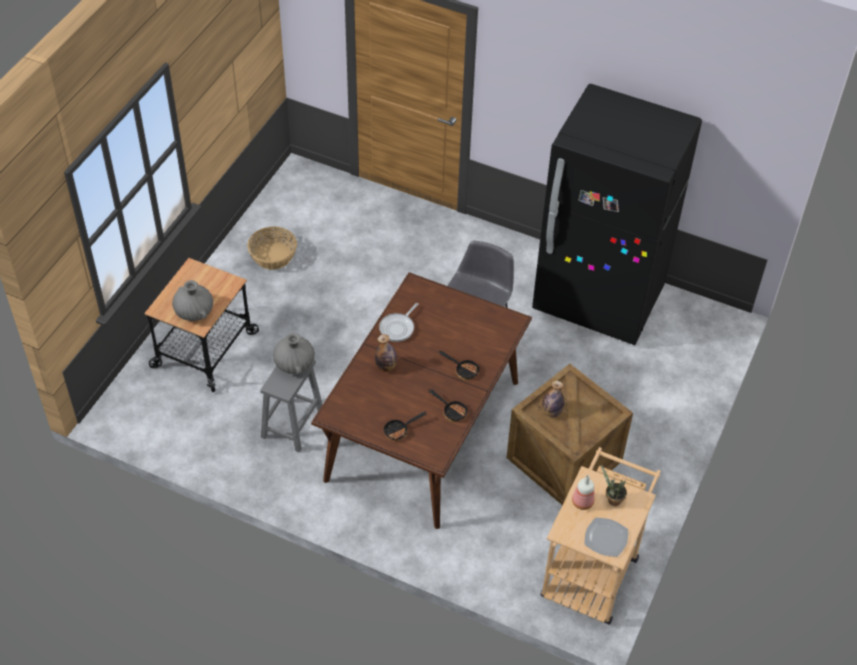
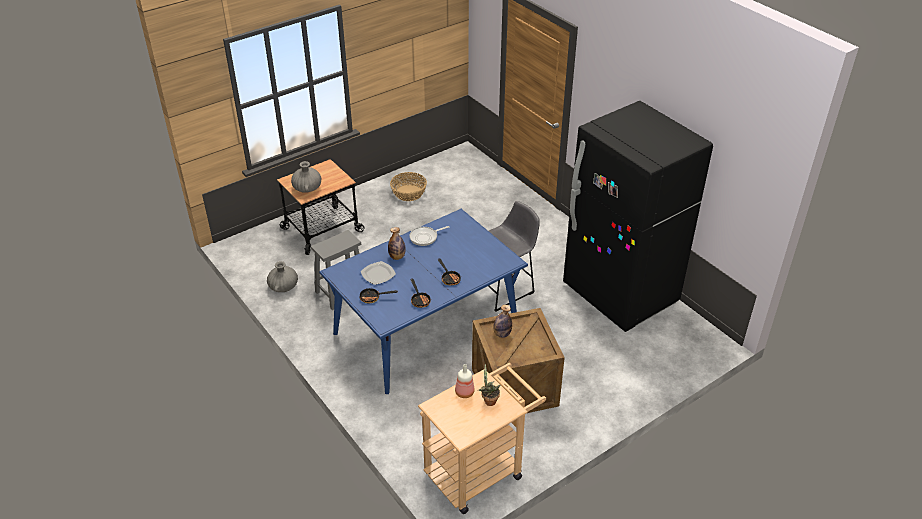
camera: 30 degrees right, 10 degrees down
(294, 363) = (345, 239): grey vase -> grey vase (283, 287)
(423, 429) = (426, 328): brown dining table -> blue dining table
(606, 538) = (463, 424): plate -> plate (378, 274)

